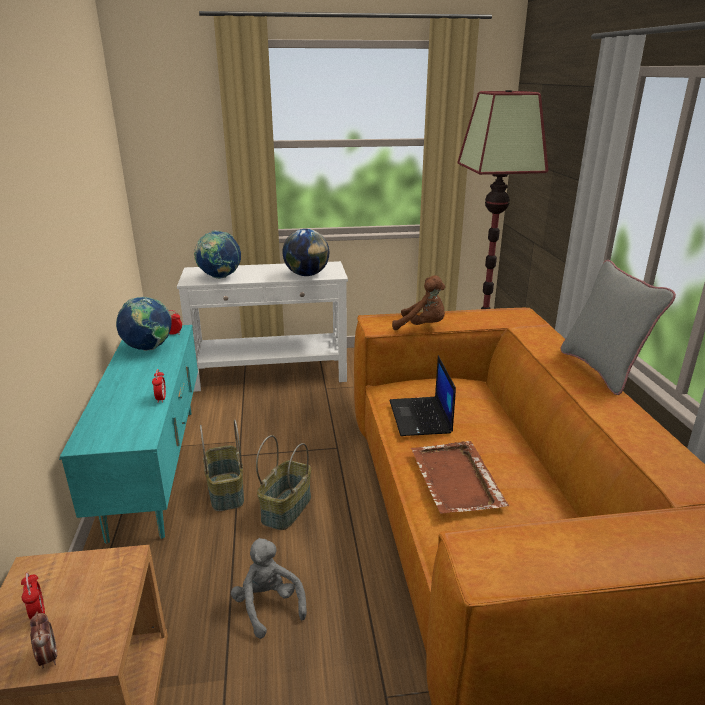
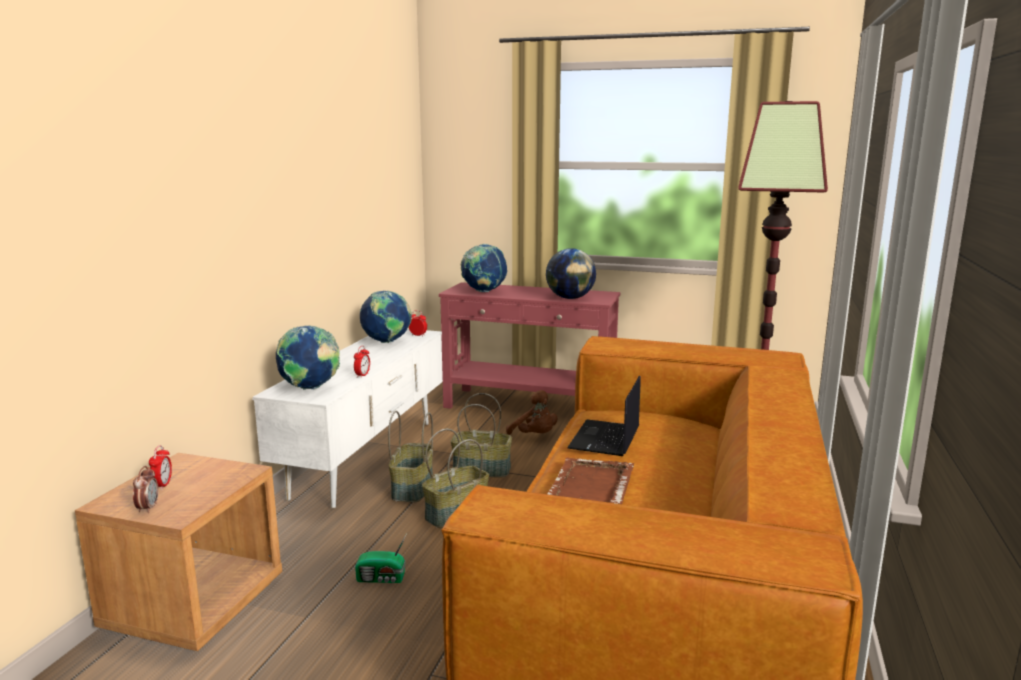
camera: 25 degrees right, 10 degrees down
(119, 429) = (310, 388): none -> globe
(156, 468) = (366, 458): turquoise tv stand -> white tv stand
(268, 606) = (382, 579): grey plush toy -> radio
(271, 374) = (529, 406): white console table -> red console table
(276, 453) = (482, 469): none -> basket
(422, 327) = (649, 352): brown plush toy -> brown plush toy (535, 436)
(602, 370) = (818, 412): grey pillow -> none

